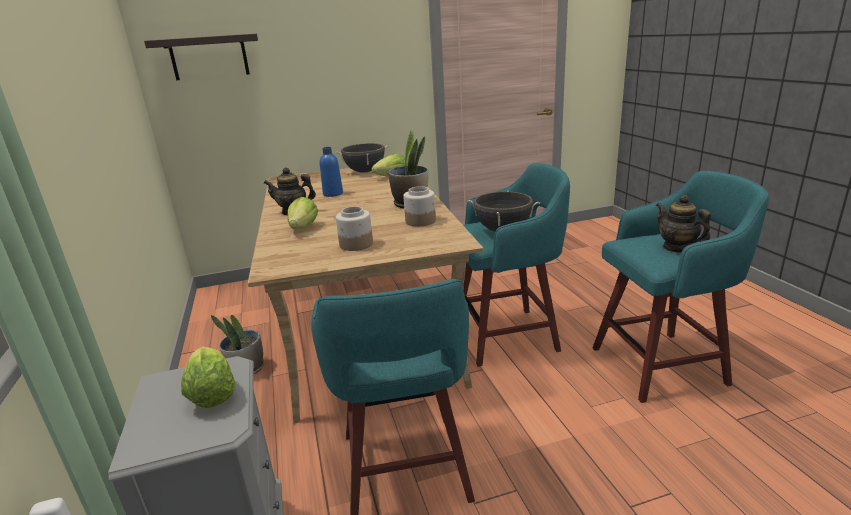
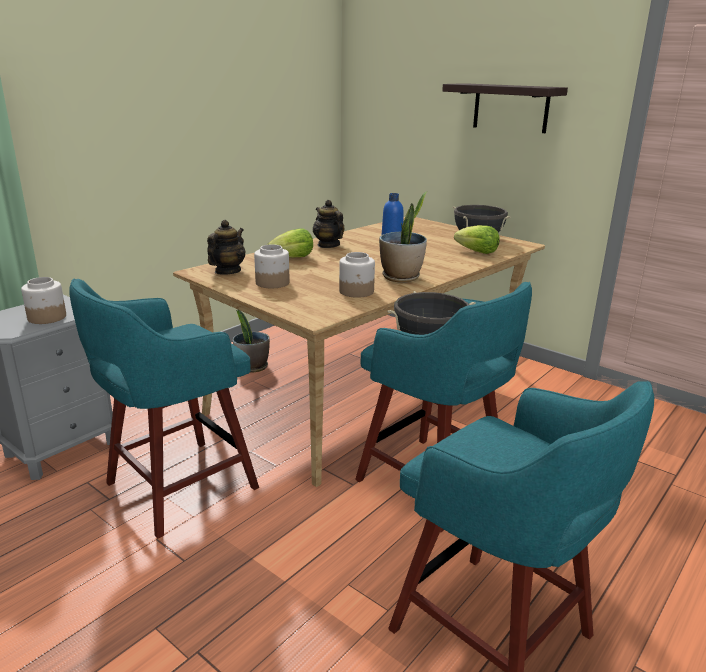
camera: 55 degrees right, 0 degrees up
(209, 57) = (392, 83): shelf -> shelf (510, 108)
(212, 394) = (46, 317): lettuce -> jar
(677, 248) = (502, 463): teapot -> teapot (227, 271)

